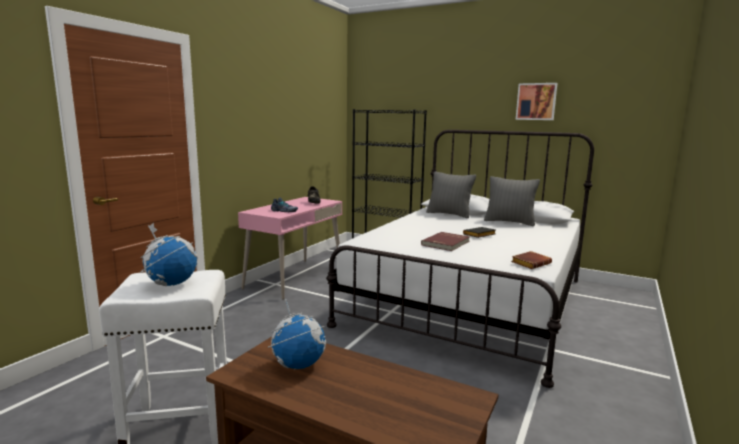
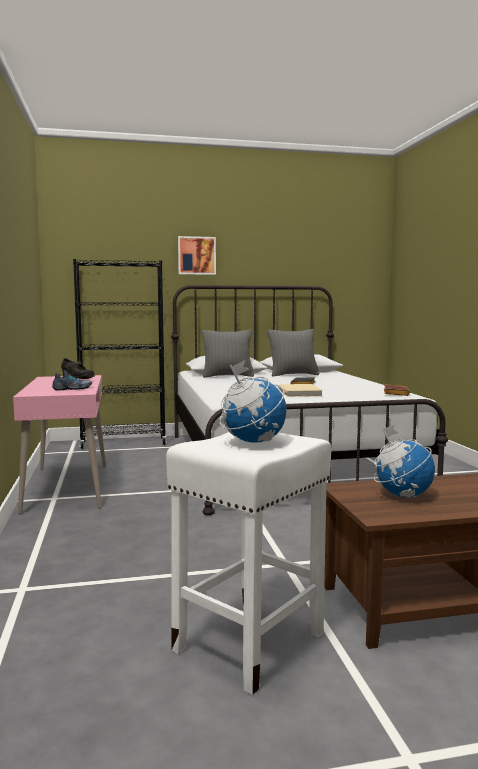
camera: 40 degrees left, 5 degrees down
(446, 243) = (300, 392): red book -> beige book
(536, 101) = (275, 256): picture -> picture (196, 255)

